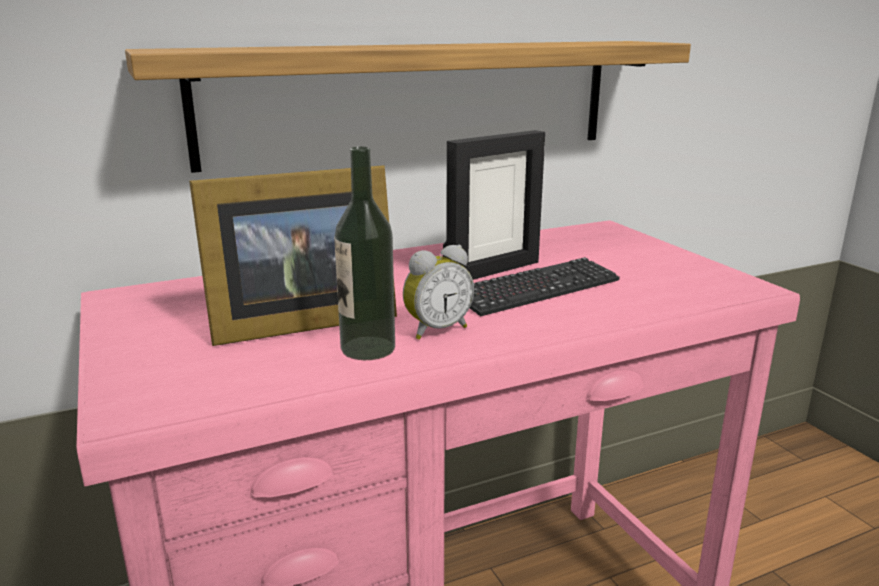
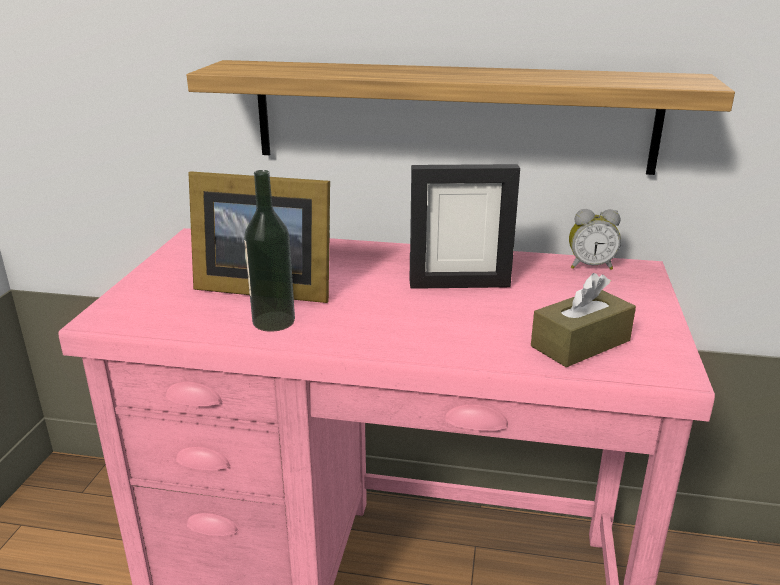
camera: 35 degrees right, 5 degrees up
(436, 330) = (336, 322): alarm clock -> alarm clock (590, 266)
(536, 289) = (464, 312): keyboard -> none
(663, 287) = (580, 343): none -> brown tissue box

